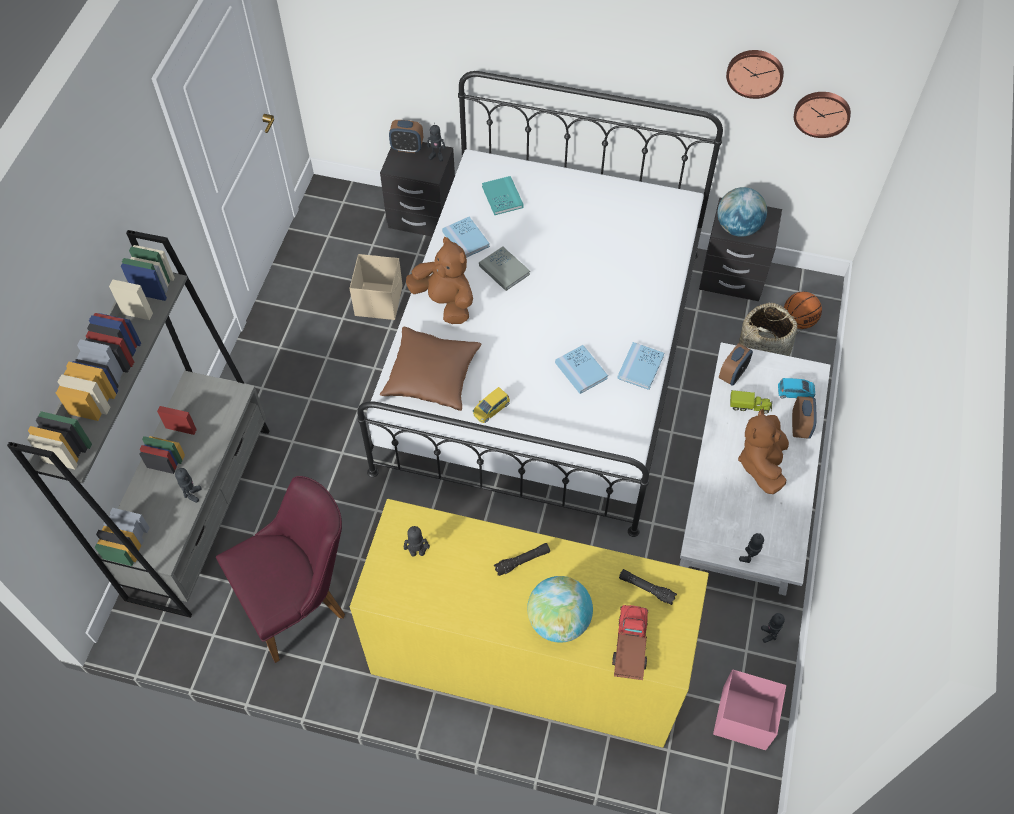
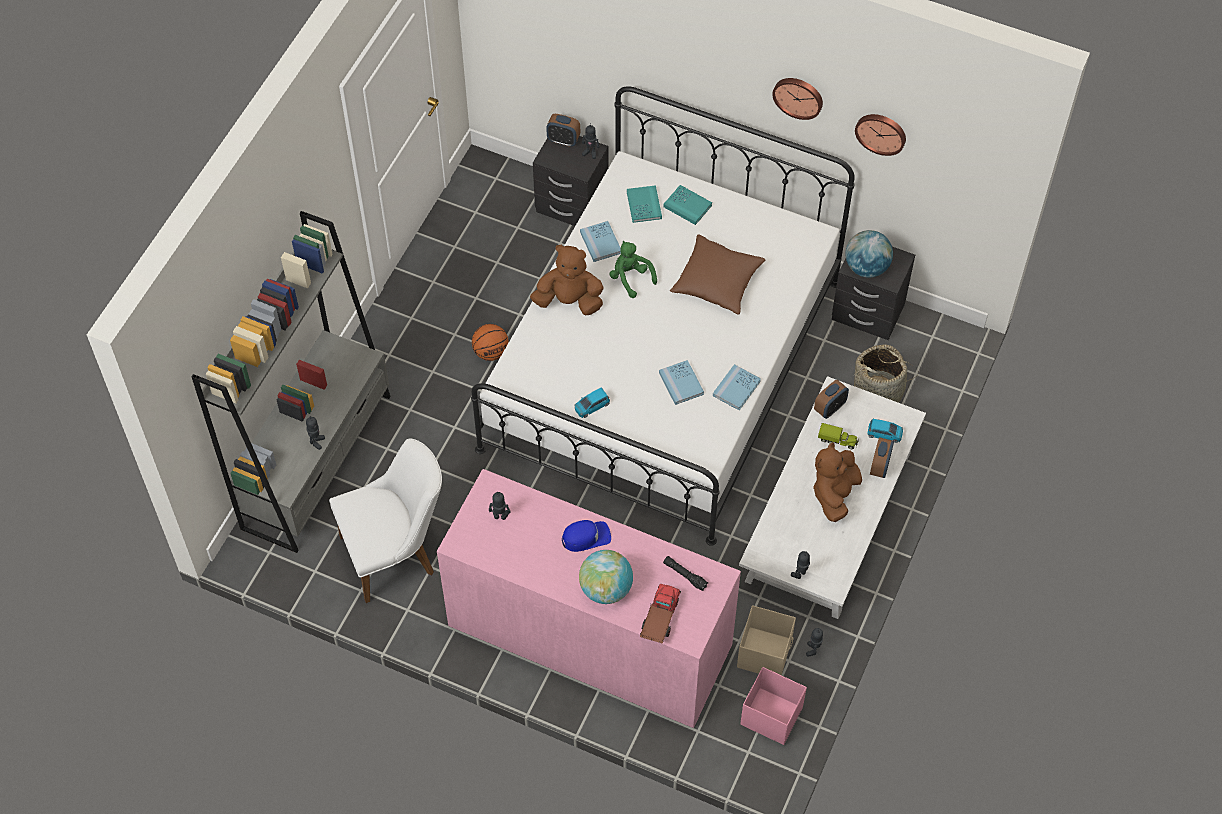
camera: 10 degrees right, 0 degrees up
(301, 600) = (396, 553): purple chair -> white chair
(379, 300) = (514, 285): beige storage box -> beige storage box (765, 652)
(432, 376) = (544, 369): brown pillow -> brown pillow (717, 282)
(445, 302) = (569, 301): brown plush toy -> brown plush toy turned 45 degrees counterclockwise
(491, 409) = (592, 406): yellow toy car -> blue toy car
(504, 270) = (630, 278): grey book -> green plush toy
(522, 561) = (586, 537): black flashlight -> blue cap
(527, 658) = (589, 634): yellow dresser -> pink dresser
(546, 192) = (687, 206): none -> turquoise book
(798, 321) = (922, 366): basketball -> basketball (491, 352)
(822, 112) = (943, 176): wall clock -> wall clock (798, 96)

